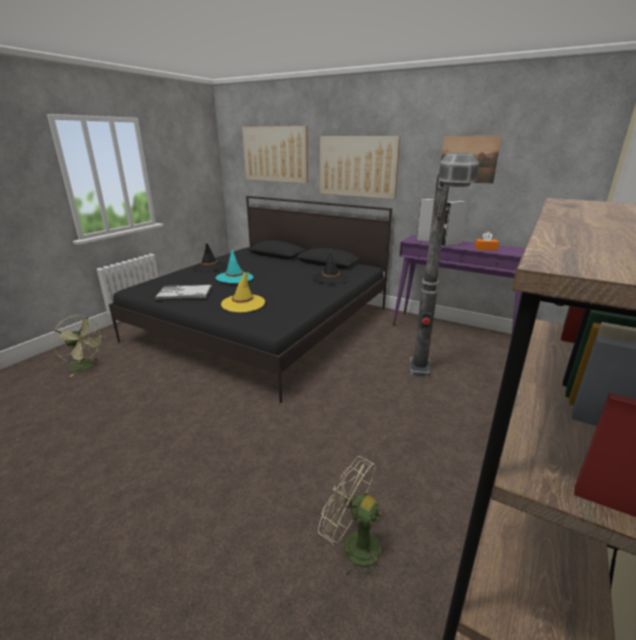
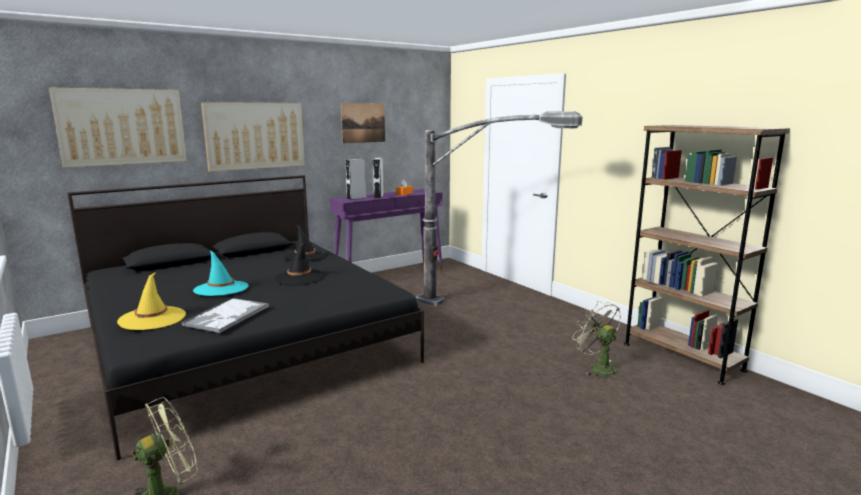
camera: 65 degrees left, 10 degrees down
(209, 267) = (139, 297): black hat -> black hat (299, 277)
(243, 303) = (314, 294): yellow hat -> yellow hat (152, 318)
(353, 546) = (597, 367): beige fan -> beige fan turned 90 degrees clockwise

